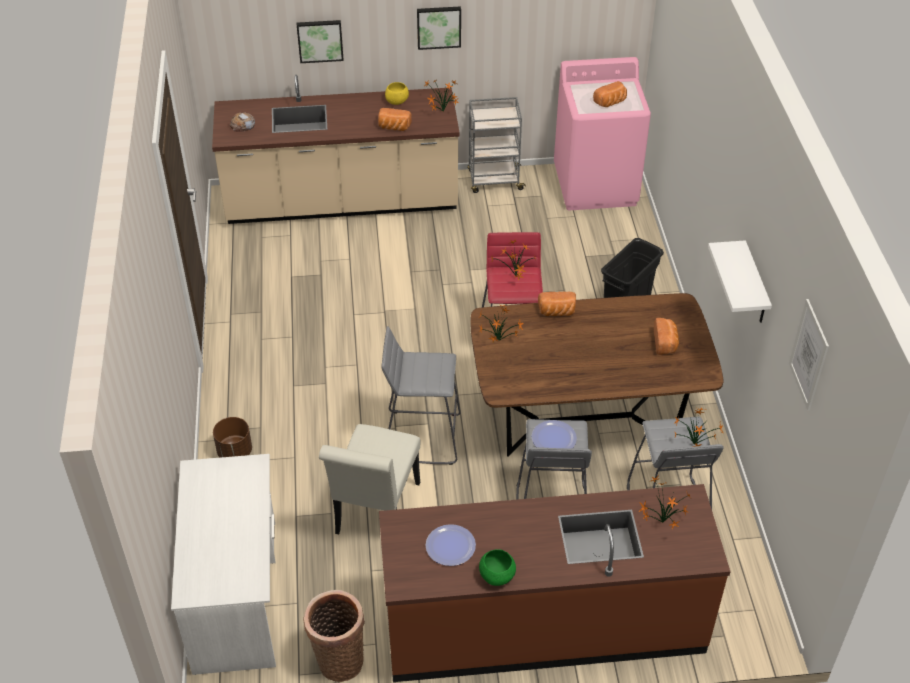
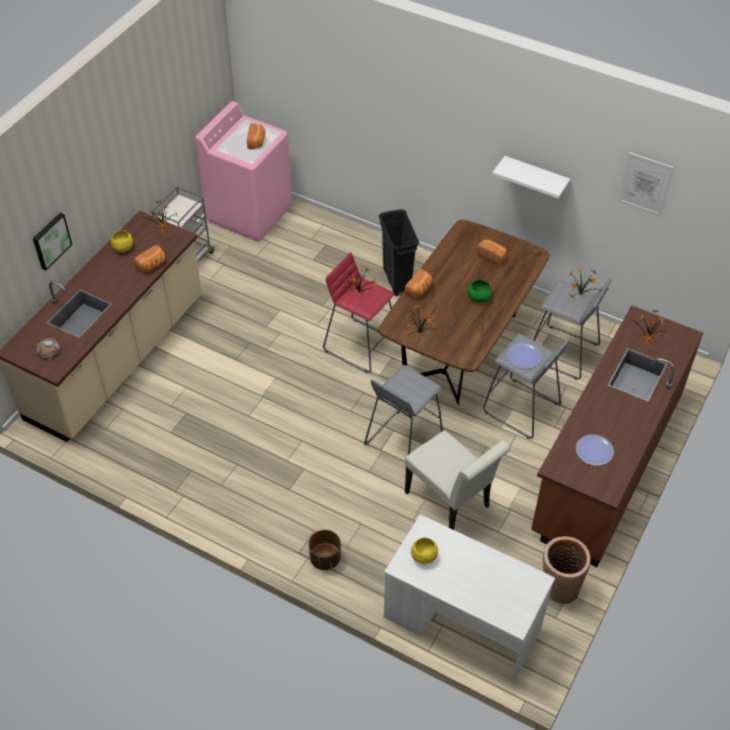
camera: 55 degrees left, 5 degrees up
(218, 481) = (424, 557): none -> yellow bowl
(438, 26) = (120, 168): picture -> none
(496, 576) = (634, 440): green bowl -> green bowl (479, 298)

